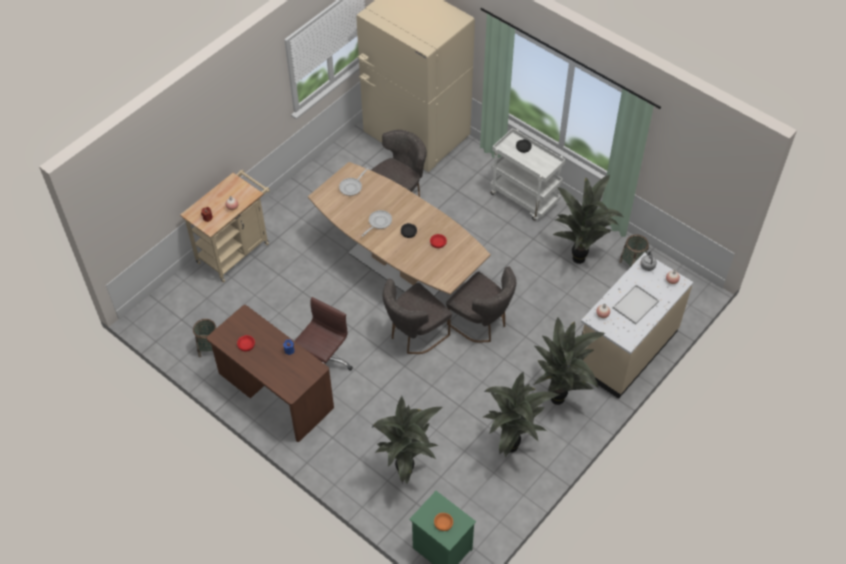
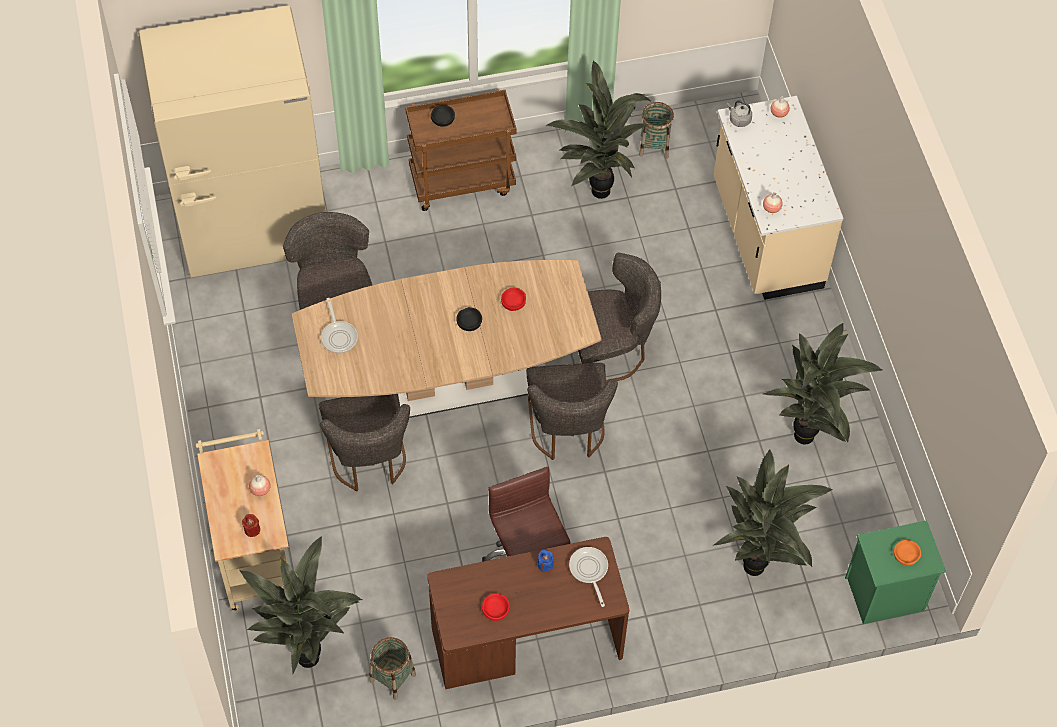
camera: 55 degrees left, 5 degrees up
(324, 263) = (369, 460): none -> grey chair
(378, 222) = (425, 344): frying pan -> frying pan (589, 570)
(525, 198) = (462, 181): white cart -> brown cart
(560, 397) = (778, 342): potted plant -> potted plant (310, 653)
(635, 305) = (784, 169): white tray -> none

